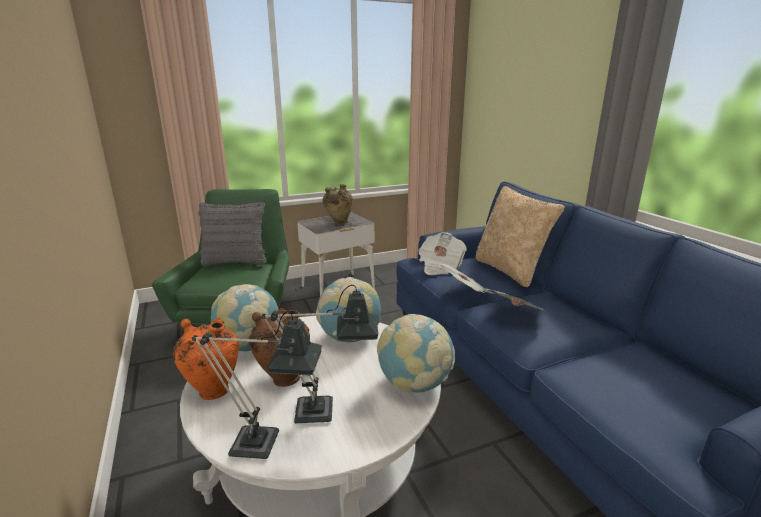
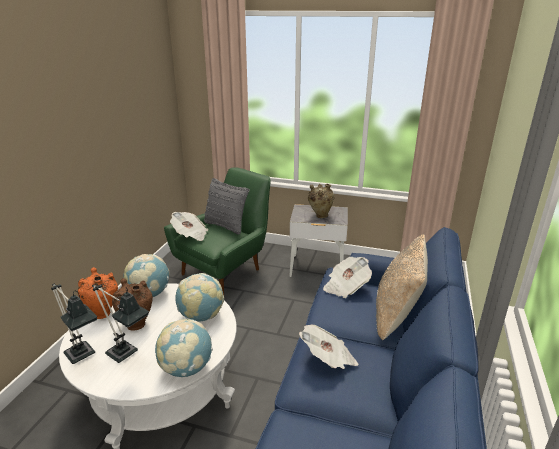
camera: 40 degrees right, 5 degrees up
(464, 292) = (325, 319): newspaper -> newspaper (190, 234)

